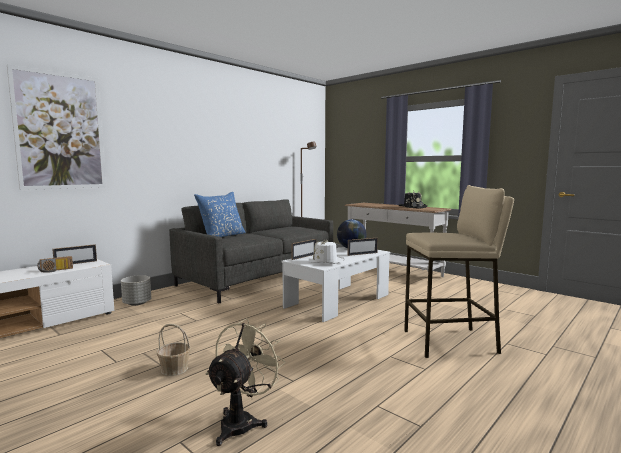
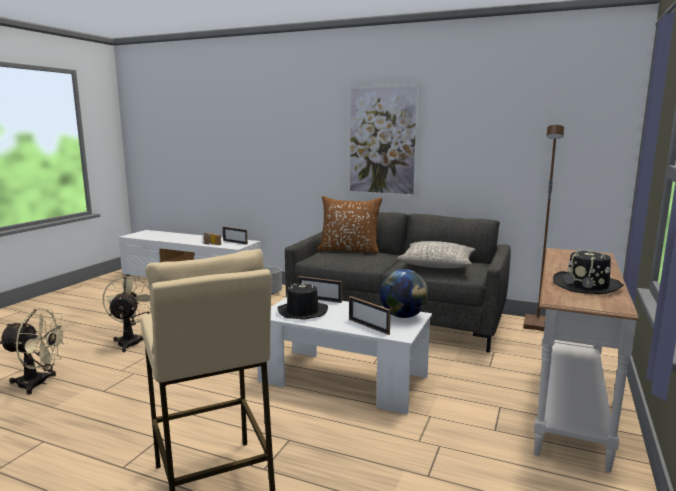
camera: 70 degrees right, 5 degrees up
(60, 131) = (241, 128): picture -> picture (382, 141)
(174, 369) = (130, 341): basket -> beige fan
(222, 236) = (349, 250): blue pillow -> brown pillow
(288, 229) = (437, 265): none -> grey pillow
(325, 261) = (302, 312): white hat -> black hat

